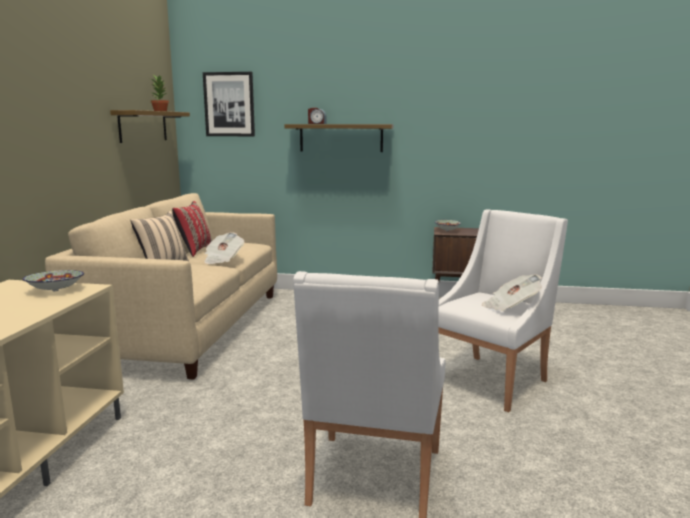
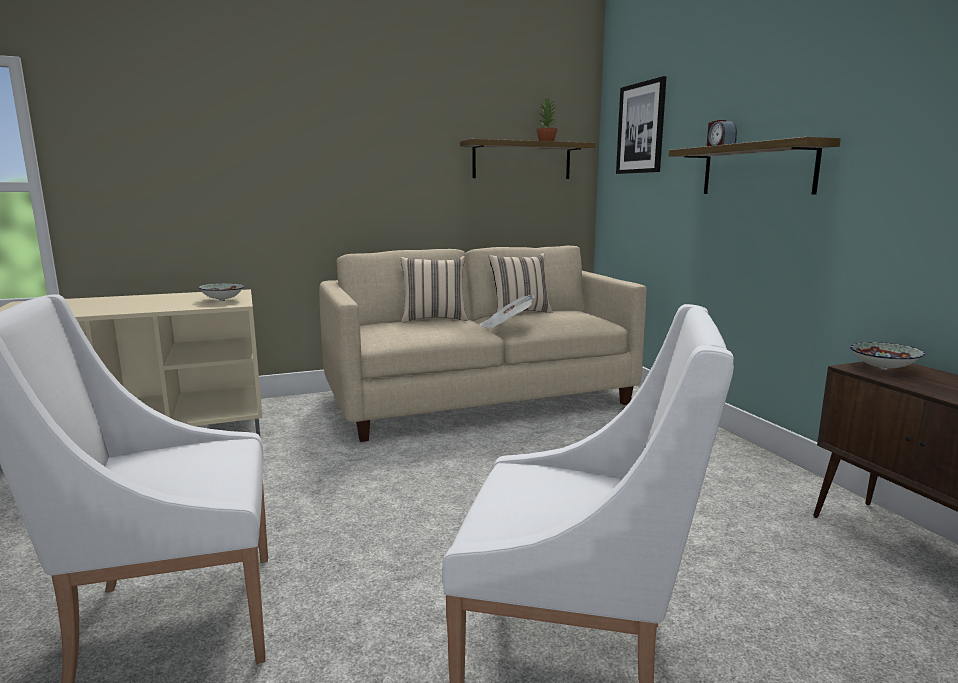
camera: 60 degrees right, 0 degrees up
(194, 251) = (519, 313): red pillow -> beige pillow
(510, 307) = (560, 520): newspaper -> none

